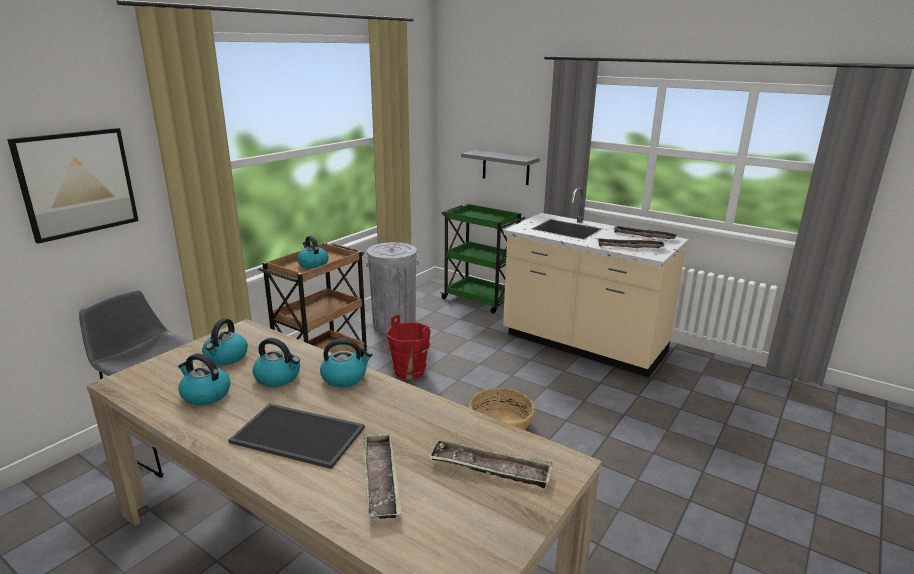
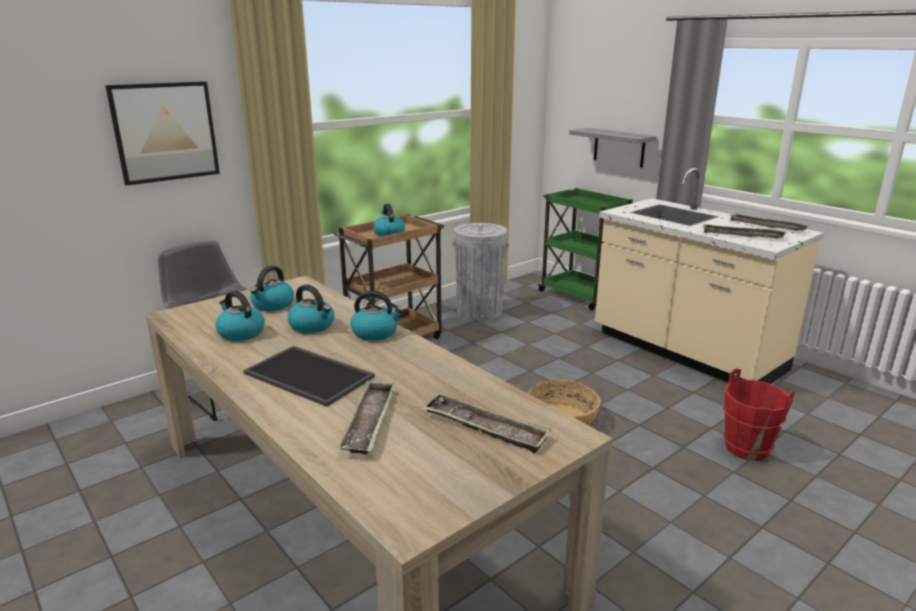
camera: 15 degrees right, 0 degrees up
(409, 372) = (480, 357): red bucket -> red bucket (746, 449)

